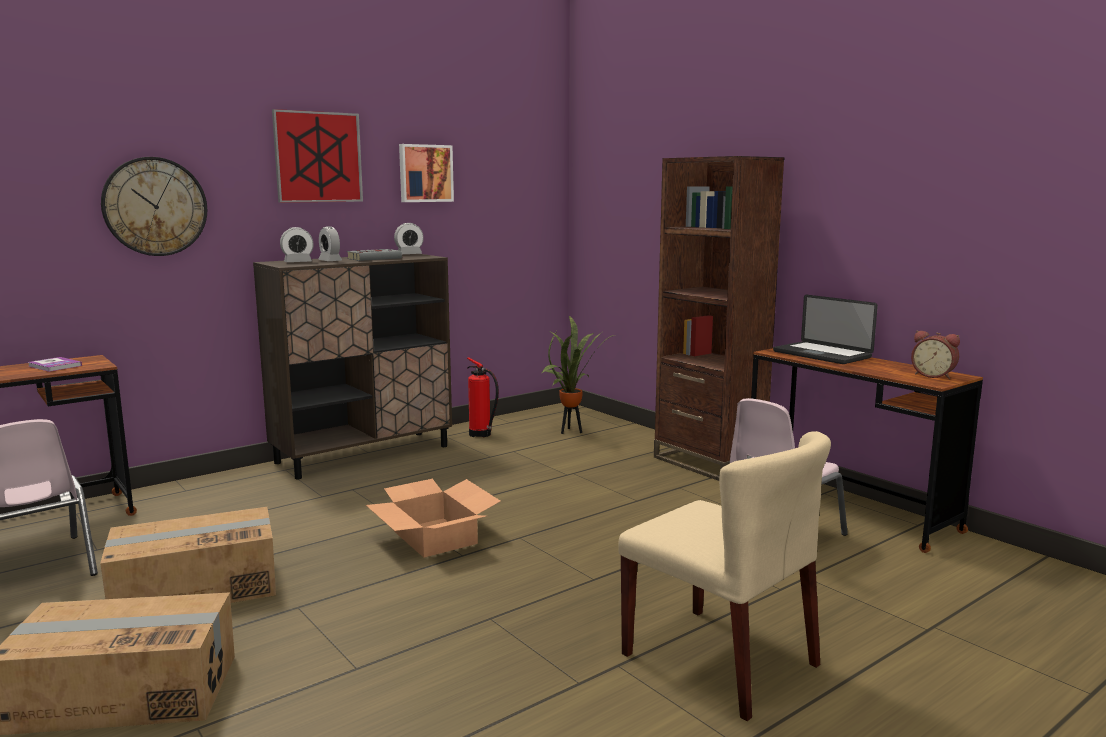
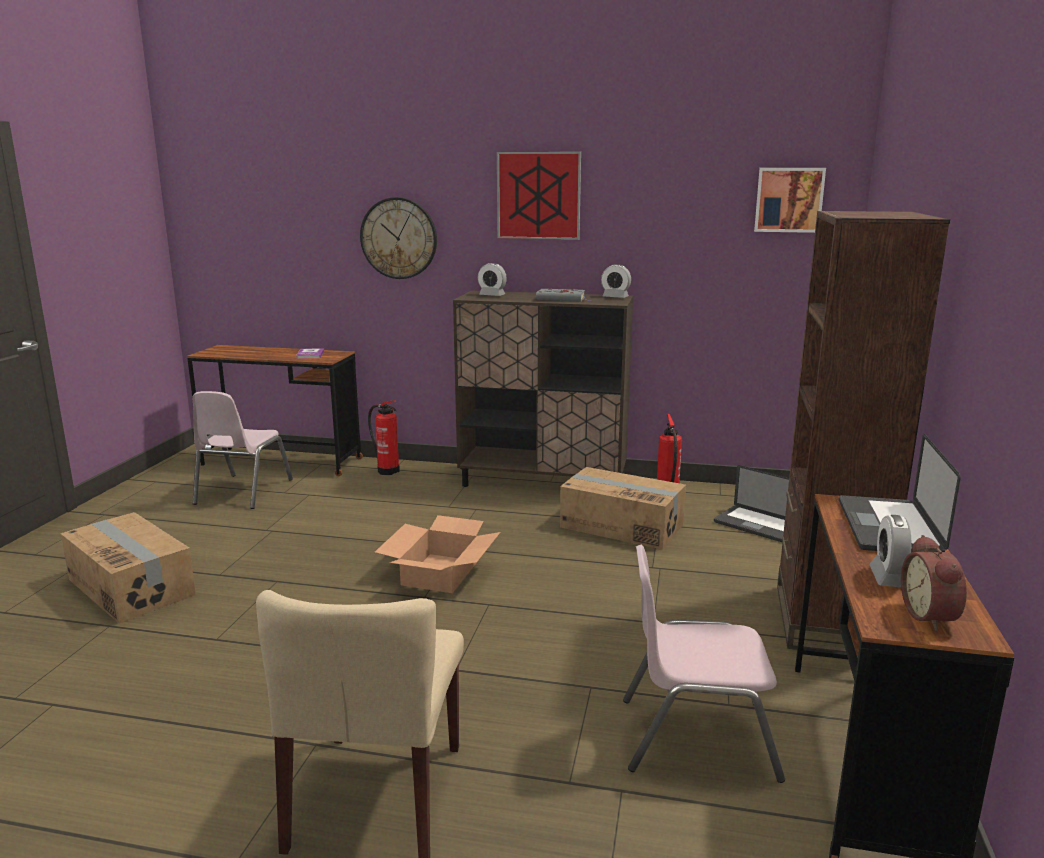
camera: 50 degrees right, 5 degrees up
(181, 493) = (387, 470): none -> fire extinguisher
(195, 588) = (267, 541): cardboard box -> cardboard box (621, 526)
(330, 261) = (518, 297): alarm clock -> alarm clock (888, 577)
(425, 173) = (654, 211): picture -> picture (789, 200)
(571, 431) = (757, 525): potted plant -> laptop

